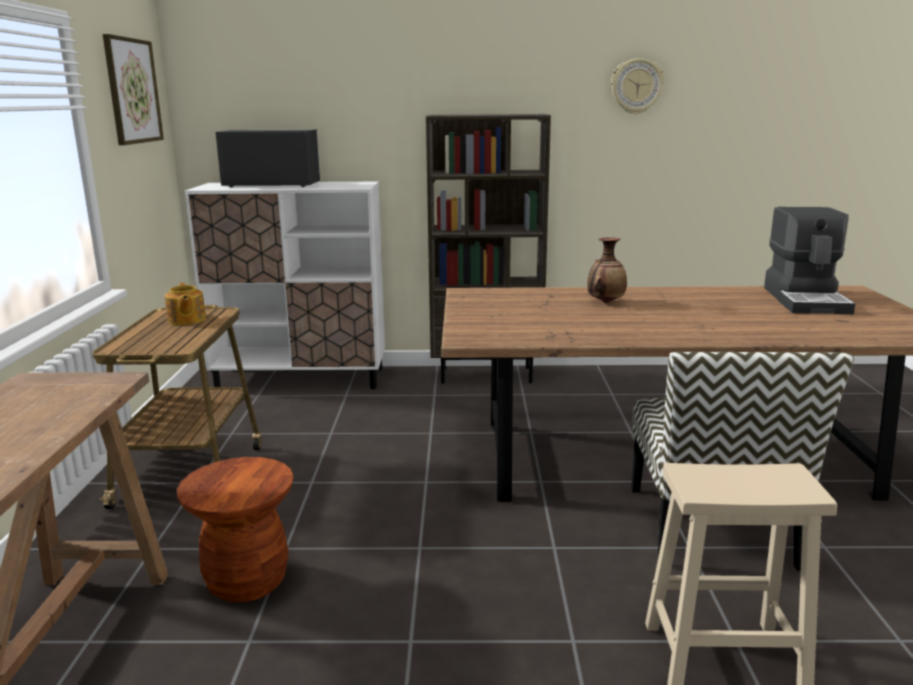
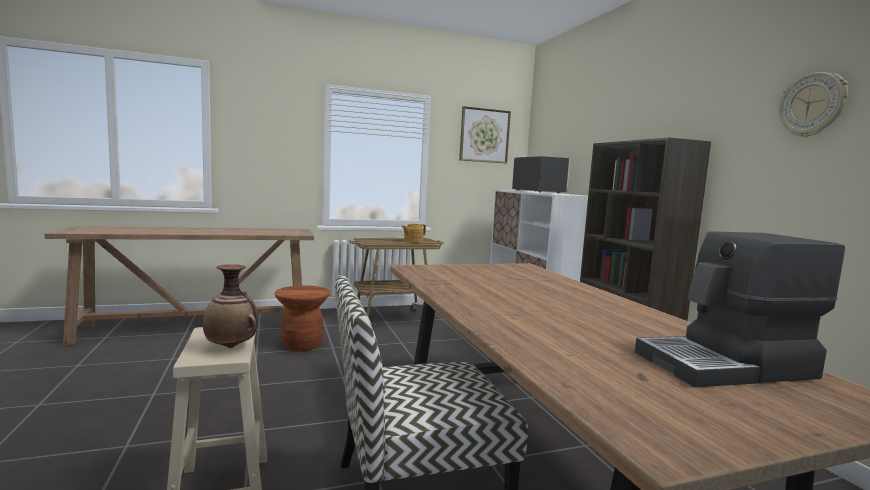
camera: 70 degrees right, 10 degrees down
(605, 302) = (553, 291): vase -> vase (232, 346)

